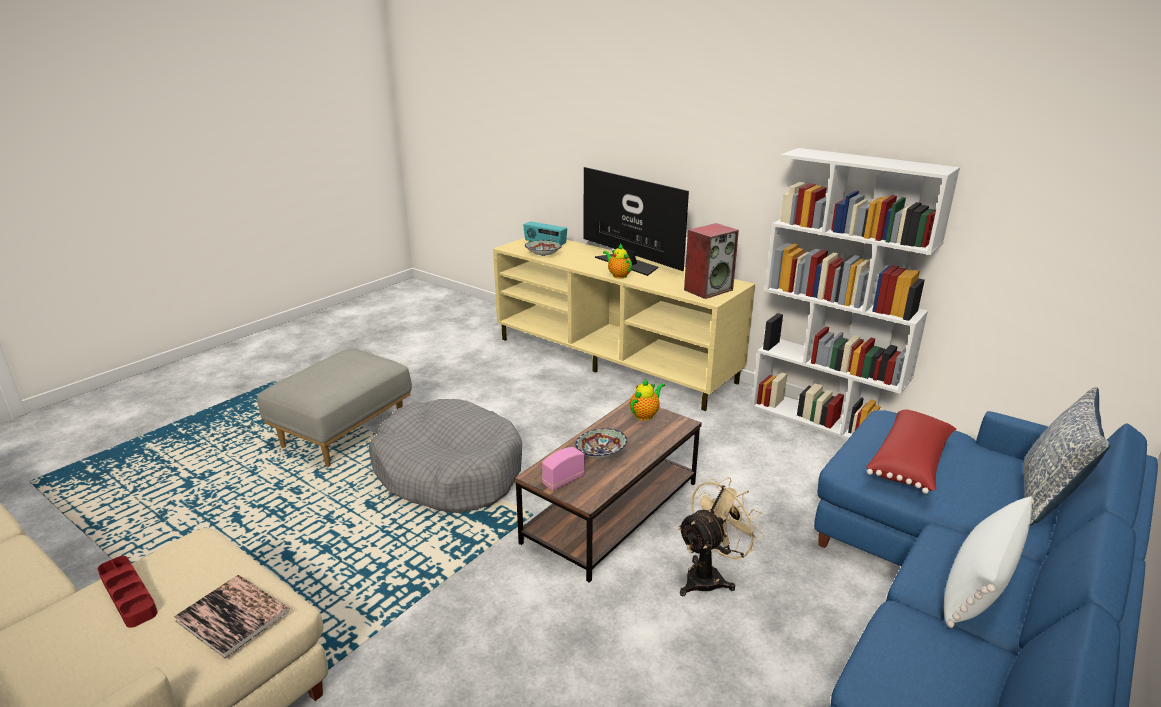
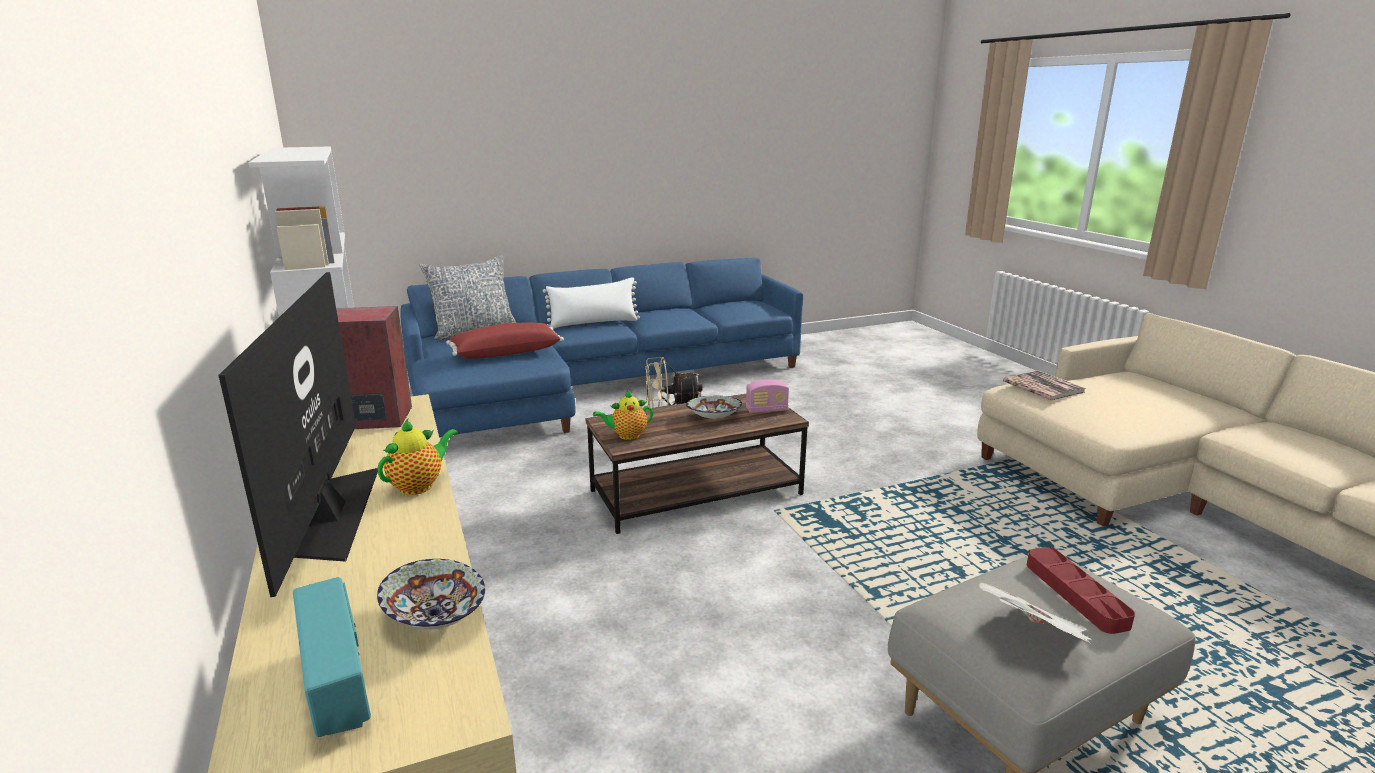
camera: 150 degrees left, 5 degrees down
(128, 595) = (1137, 409): red tray -> red tray (1075, 594)
(343, 360) = (1034, 637): none -> newspaper
(449, 471) = (848, 584): grey dog bed -> none
(618, 275) = (419, 485): teapot -> teapot turned 135 degrees counterclockwise

